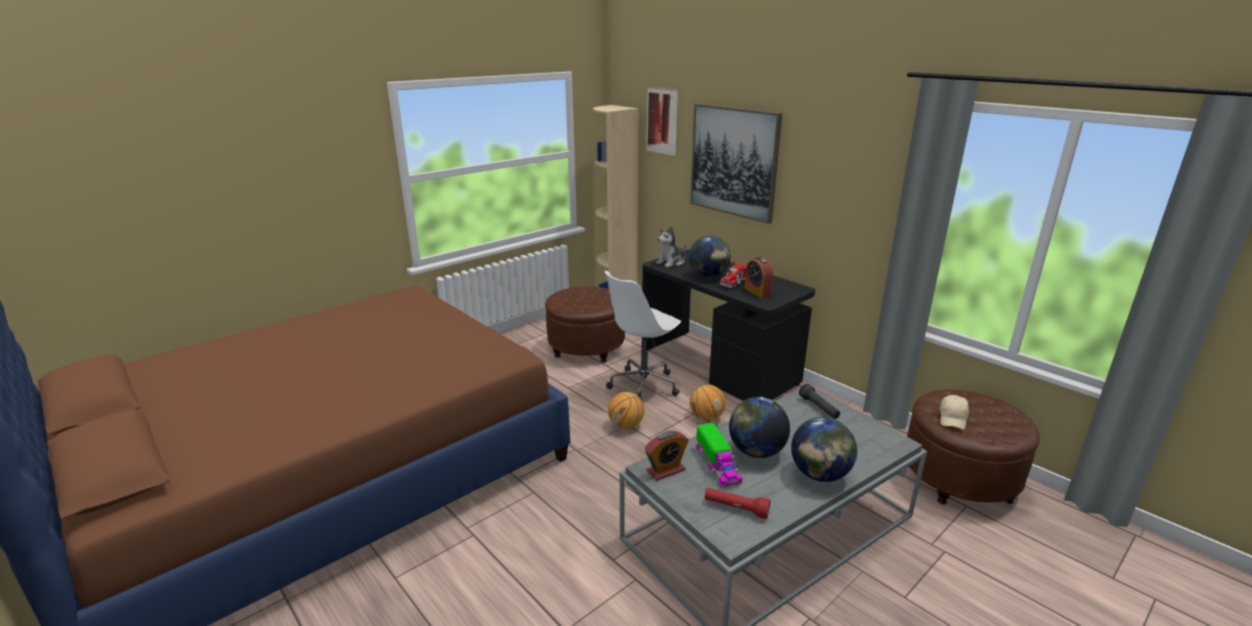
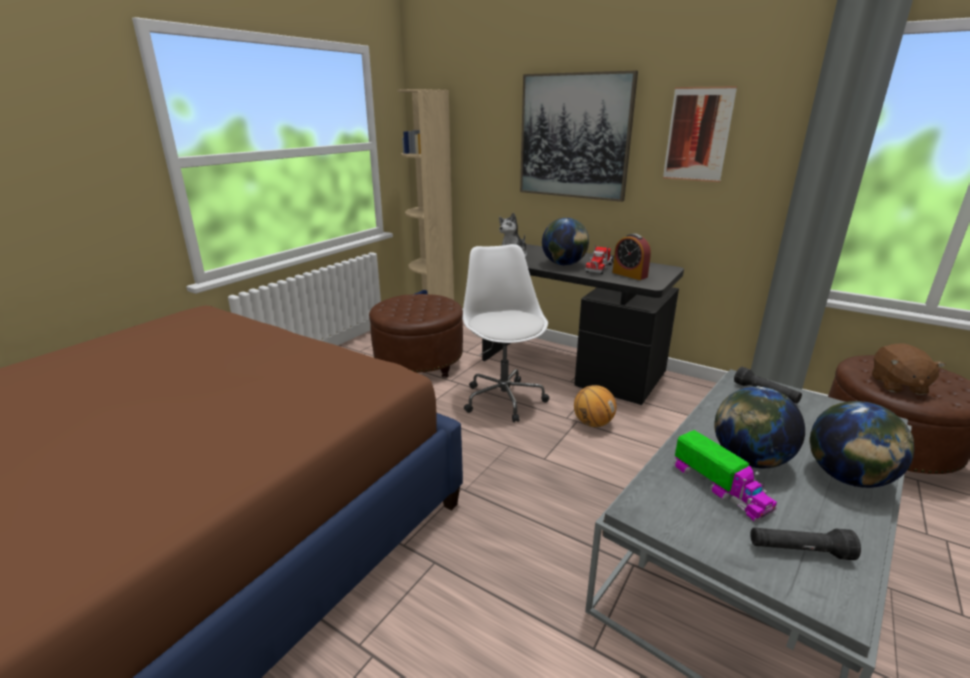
camera: 15 degrees left, 0 degrees up
(626, 425) = (509, 447): basketball -> none
(642, 386) = (503, 399): white office chair -> white office chair turned 135 degrees clockwise
(661, 121) = (479, 102): picture -> picture (698, 135)
(666, 470) = (662, 508): alarm clock -> none
(736, 508) = (799, 551): red flashlight -> black flashlight
(953, 418) = (897, 385): beige cap -> brown plush toy

